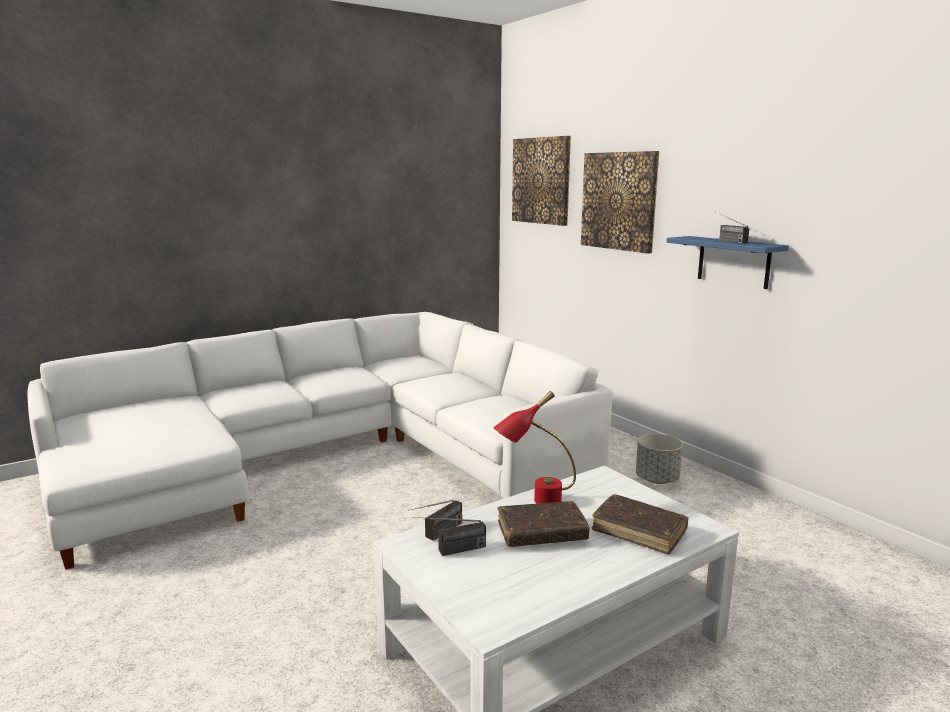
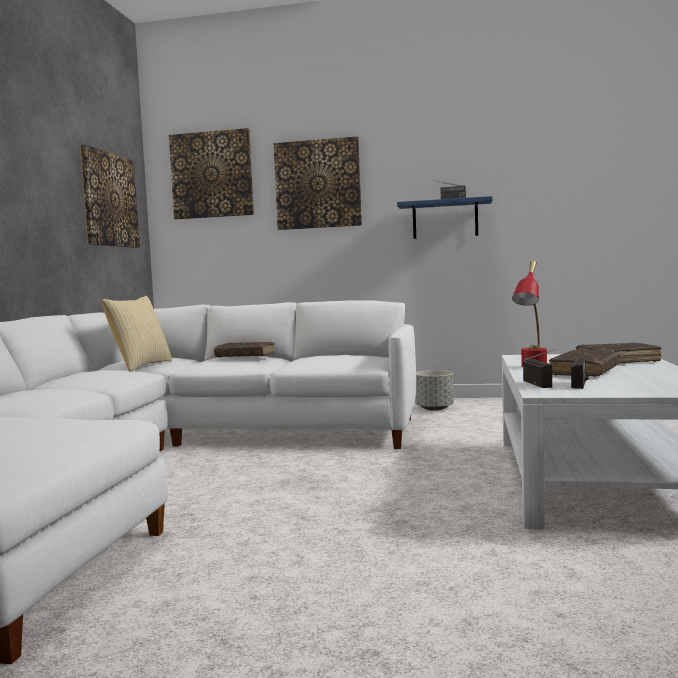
camera: 45 degrees left, 10 degrees down
(388, 370) = (140, 366): none -> pillow
(441, 209) = (109, 200): none -> picture
(457, 382) = (245, 356): none -> brown book

